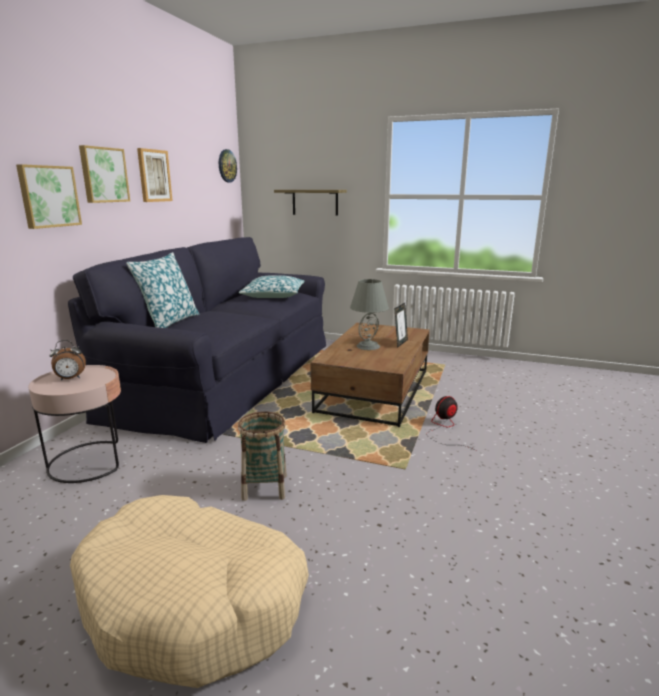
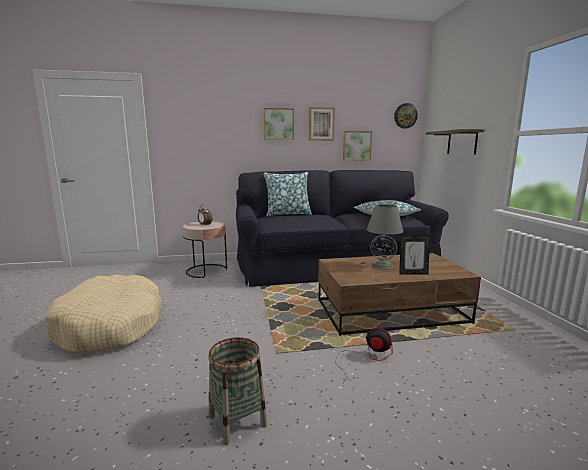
camera: 60 degrees right, 5 degrees down
(48, 196) = (239, 135): picture -> picture (356, 145)
(265, 487) = (213, 313): basket -> basket (237, 421)

